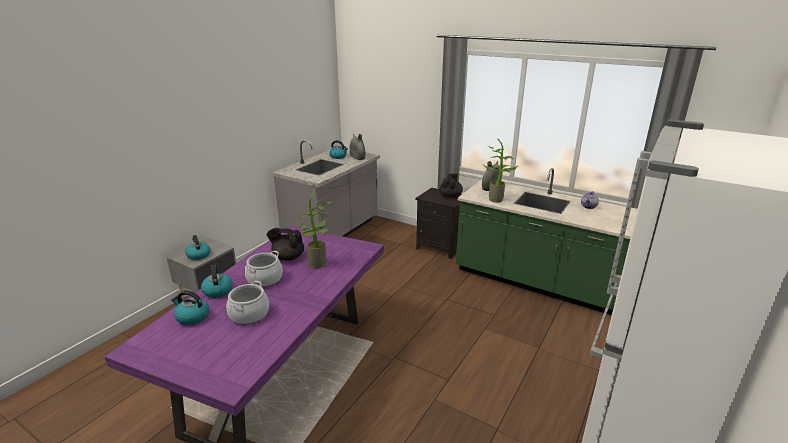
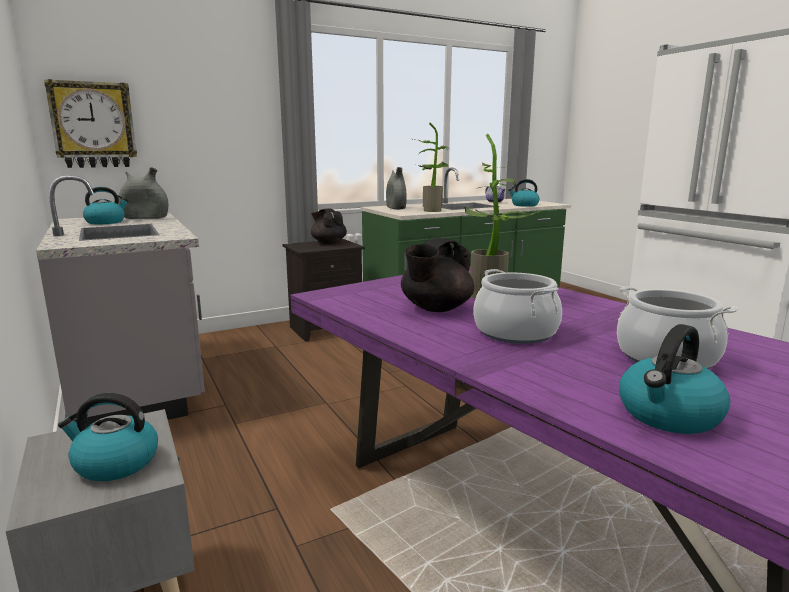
camera: 60 degrees left, 10 degrees down
(217, 291) = (537, 376): kettle -> kettle (524, 205)
(359, 104) = (93, 125): none -> wall clock

